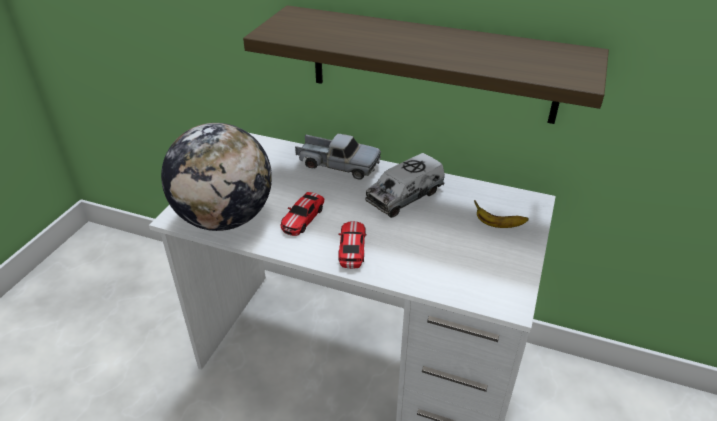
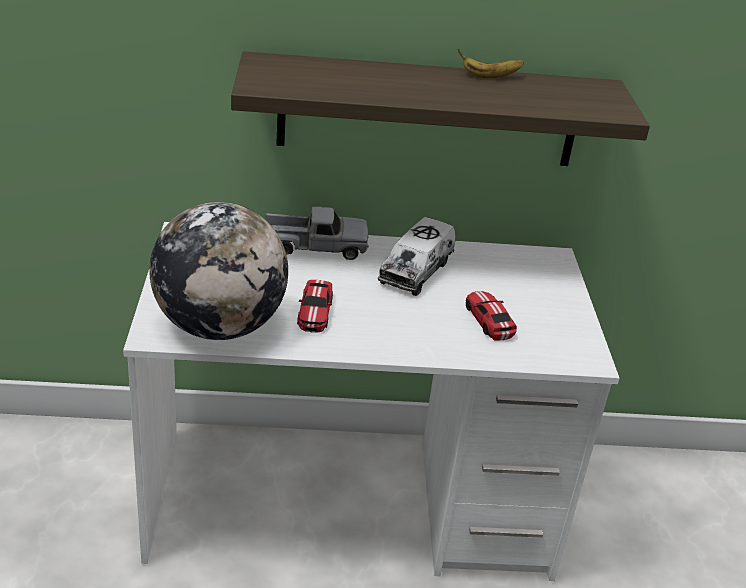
camera: 25 degrees left, 5 degrees down
(352, 248) = (393, 335): toy car -> toy car (488, 320)
(498, 225) = (532, 286): banana -> banana (489, 76)

